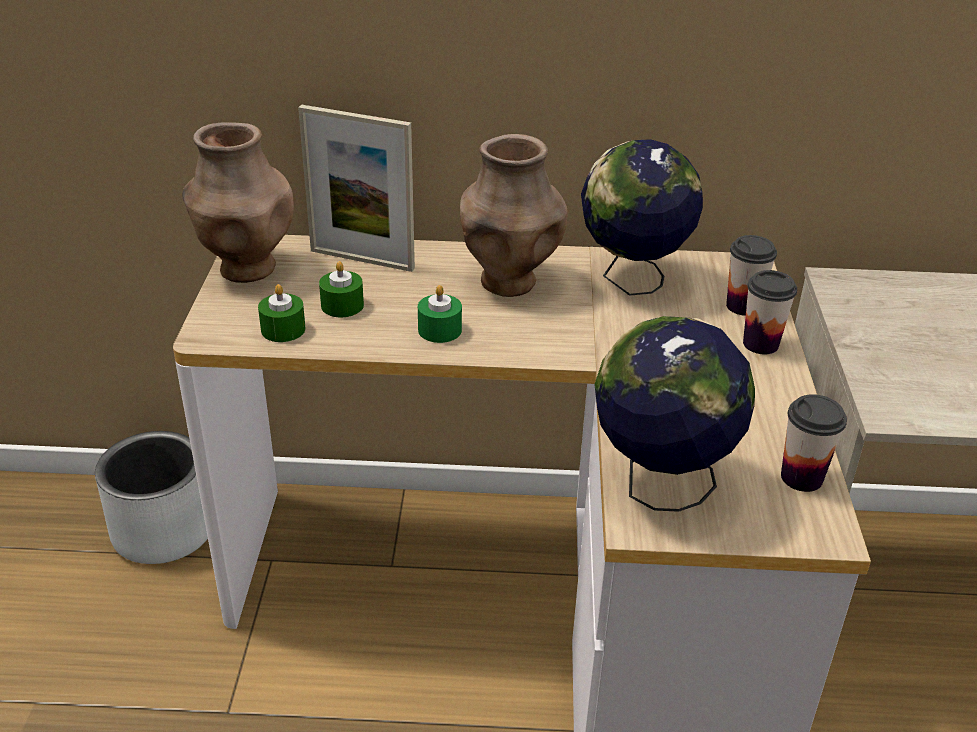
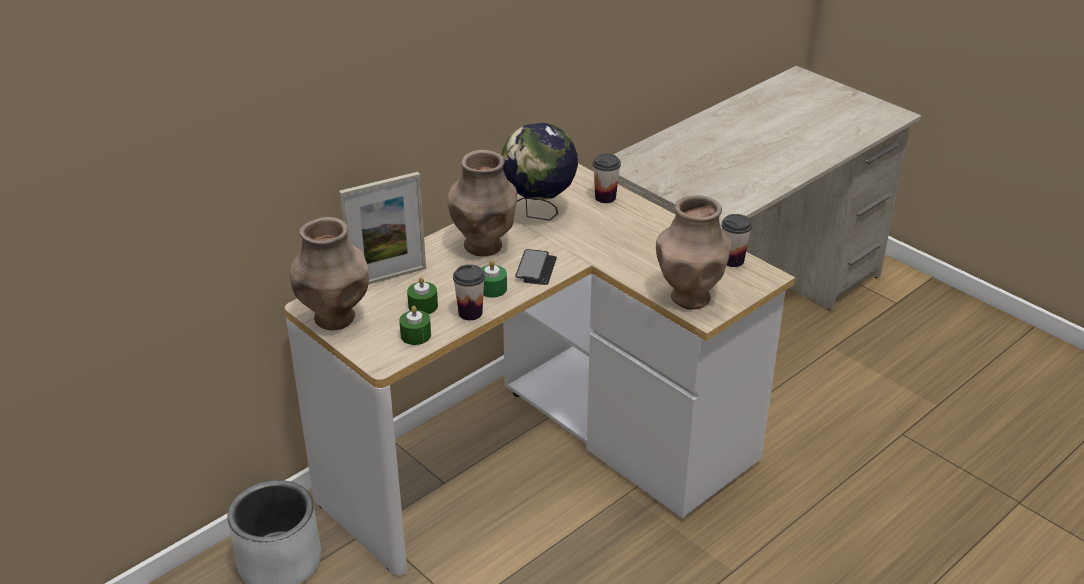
camera: 45 degrees left, 0 degrees up
(524, 337) = (536, 268): none -> phone
(660, 486) = (690, 297): globe -> brown vase
(760, 344) = (638, 212): cup -> cup (470, 313)

